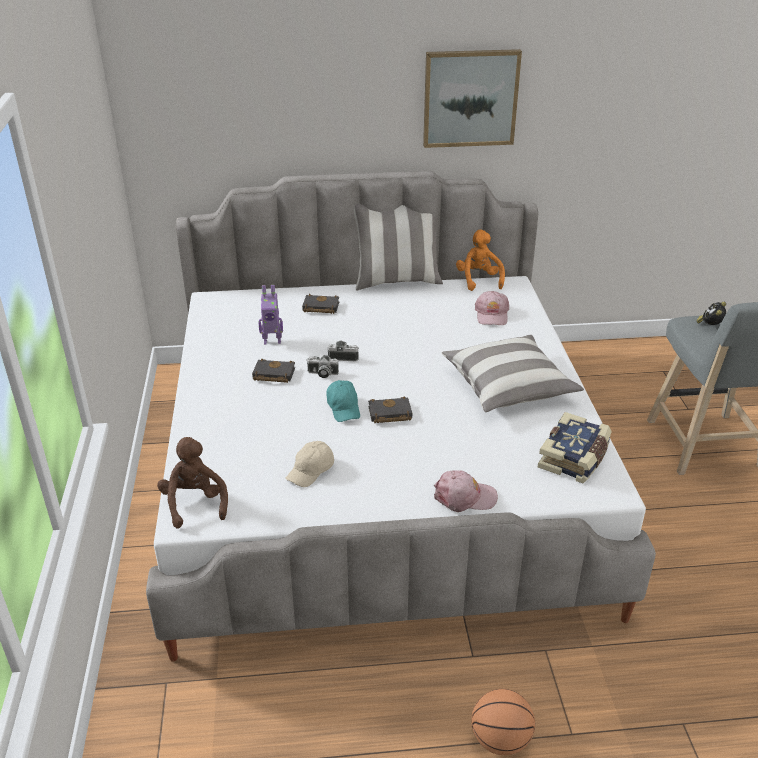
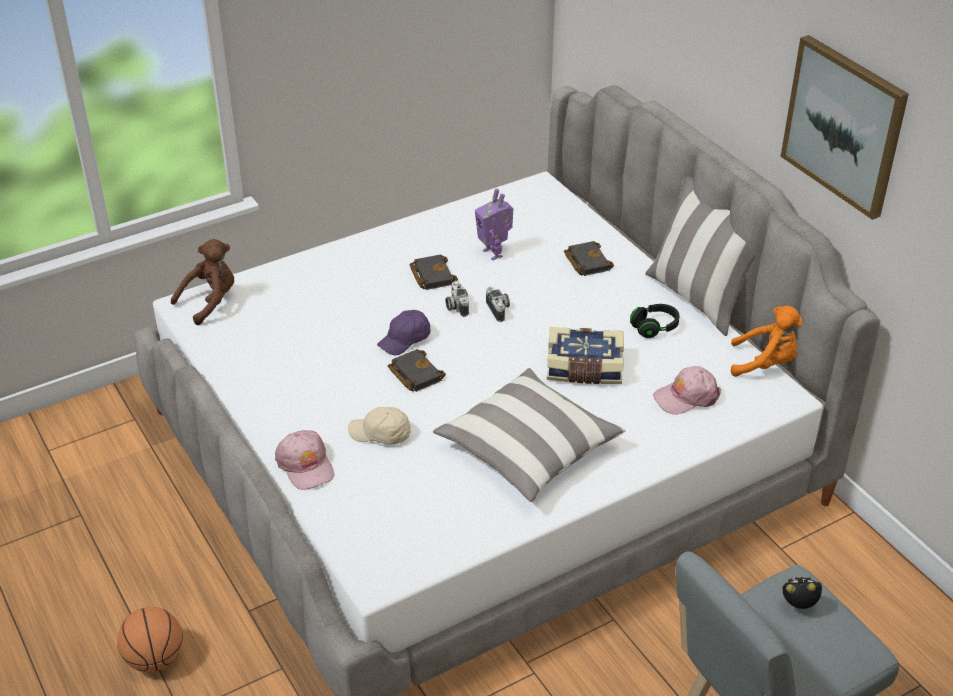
camera: 65 degrees right, 5 degrees up
(311, 471) = (291, 352): beige cap -> beige cap (380, 434)
(344, 408) = (405, 340): turquoise cap -> purple cap
(414, 304) = (654, 328): none -> black headphones
(478, 280) = (766, 364): orange plush toy -> orange plush toy turned 45 degrees clockwise
(575, 458) = (420, 535): book -> book (584, 369)

